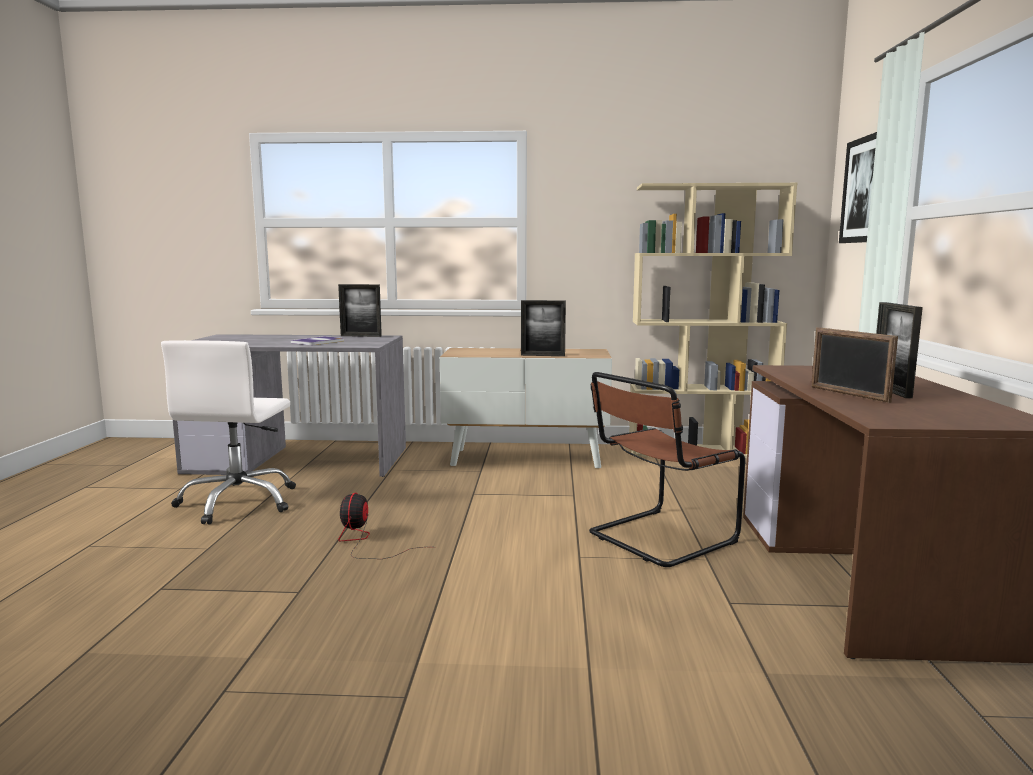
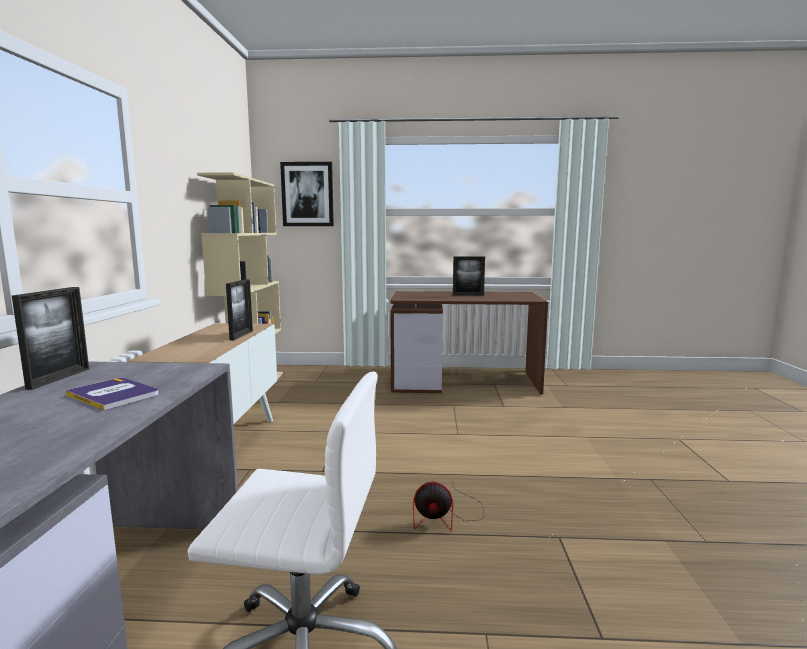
camera: 90 degrees left, 0 degrees up
(657, 538) = (425, 413): brown chair -> none
(848, 394) = (479, 298): picture frame -> none

